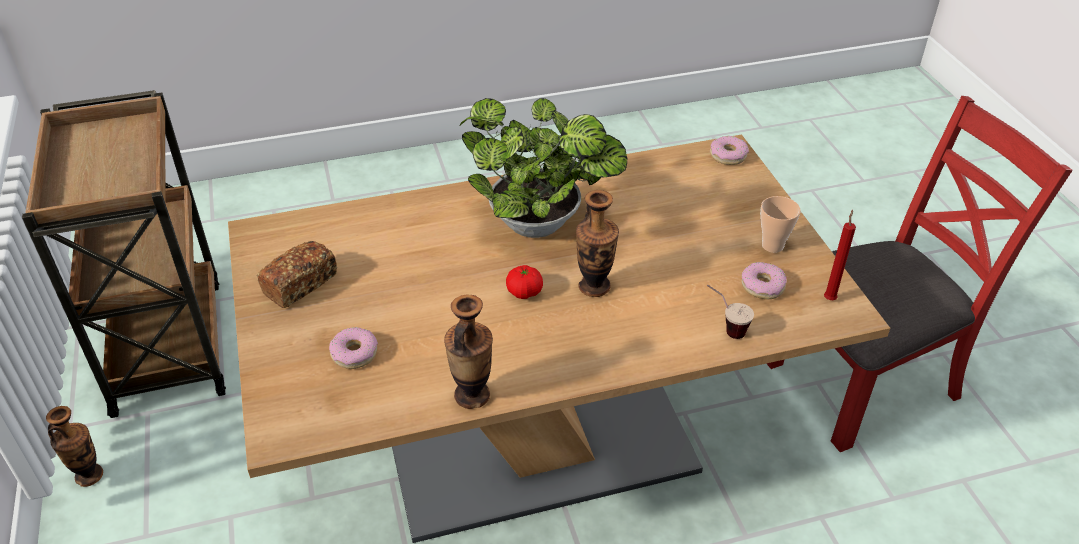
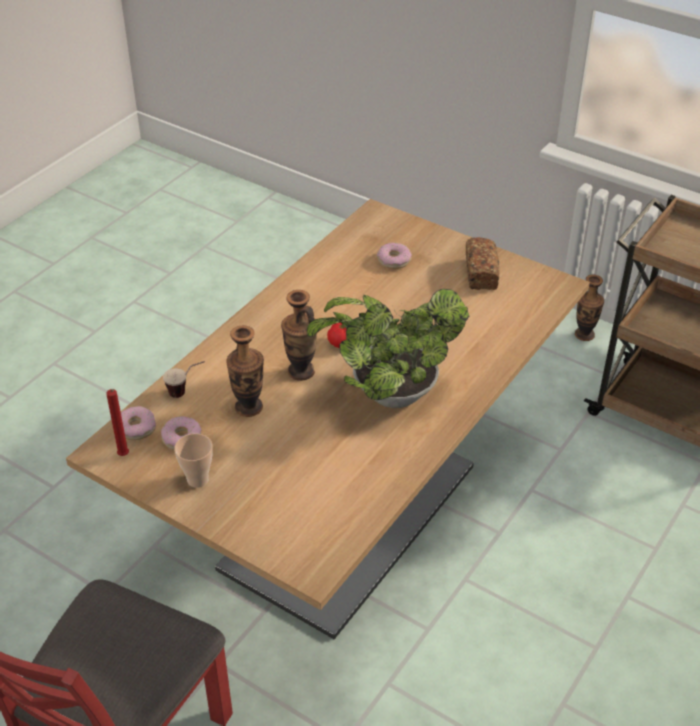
camera: 140 degrees right, 0 degrees up
(472, 395) = (303, 276): vase -> vase (248, 407)
(727, 155) = (309, 561): donut -> donut (136, 428)

